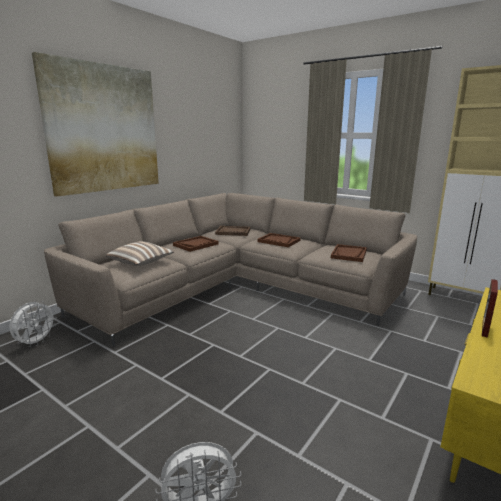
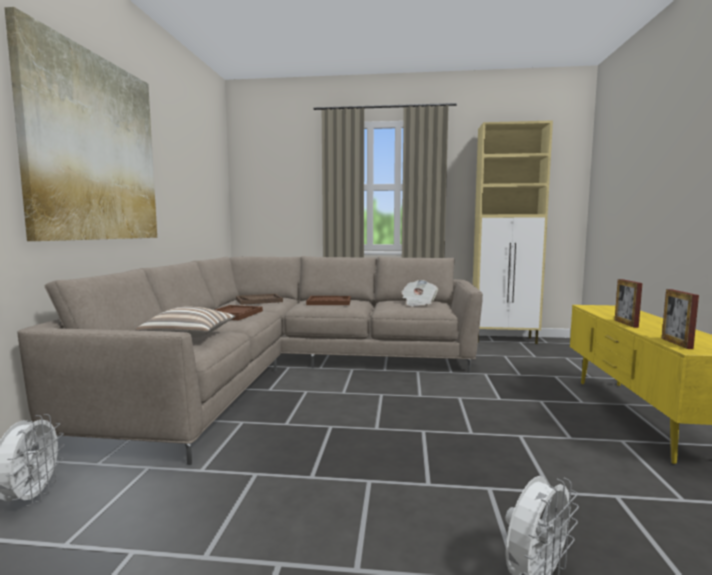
camera: 30 degrees left, 10 degrees down
(349, 254) = (418, 303): brown tray -> newspaper
(479, 370) = (676, 343): none -> picture frame

